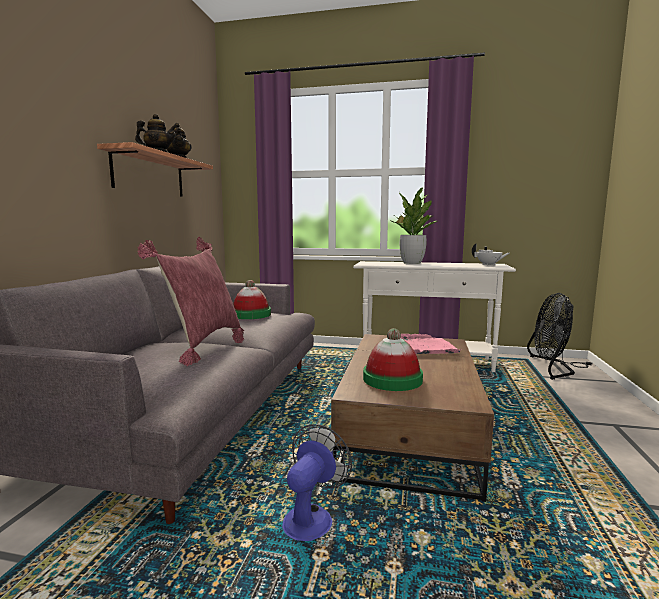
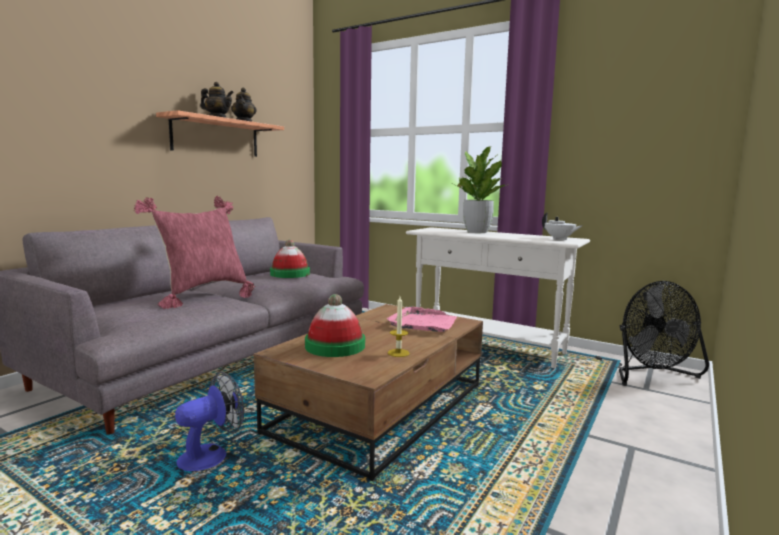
camera: 20 degrees right, 0 degrees up
(454, 377) = (398, 353): none -> candle
(555, 367) = (645, 374): black fan -> black fan turned 135 degrees counterclockwise

